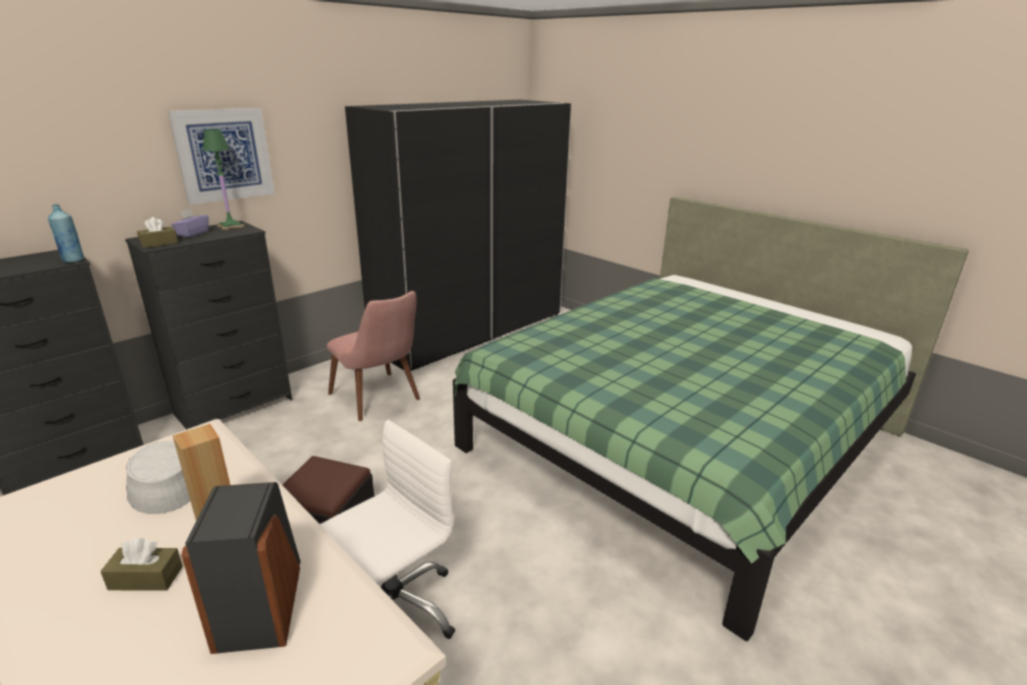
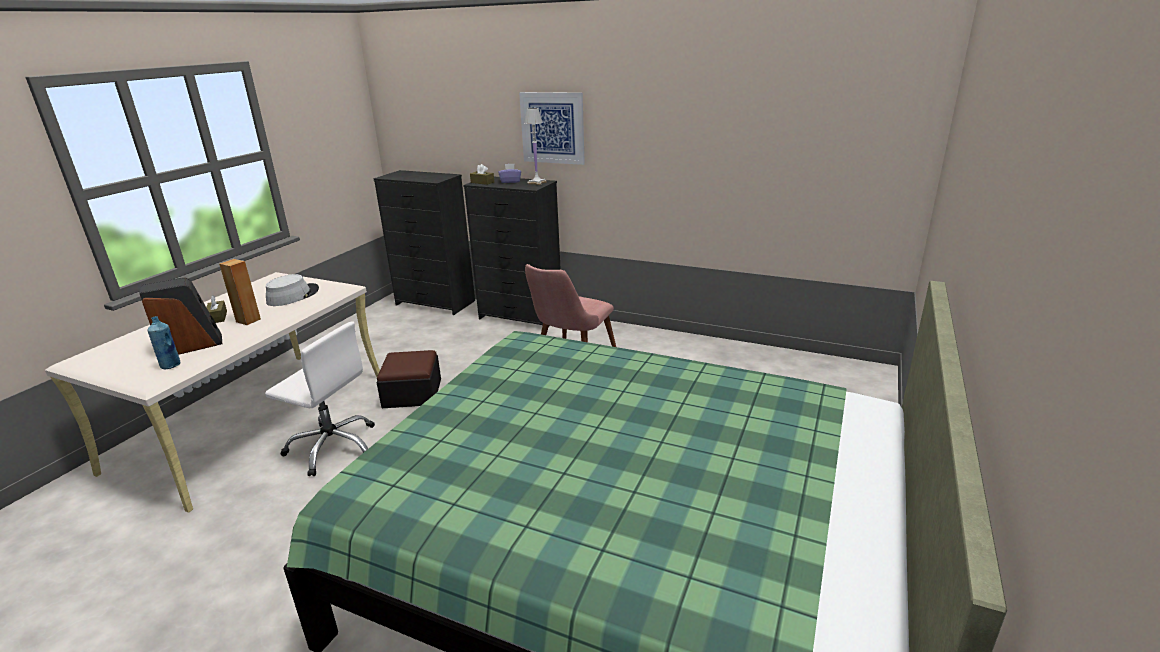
camera: 70 degrees right, 0 degrees up
(73, 260) = (436, 180): blue bottle -> blue bottle (171, 365)
(231, 226) = (536, 183): green table lamp -> white table lamp
(470, 331) = (744, 362): black wardrobe -> none

